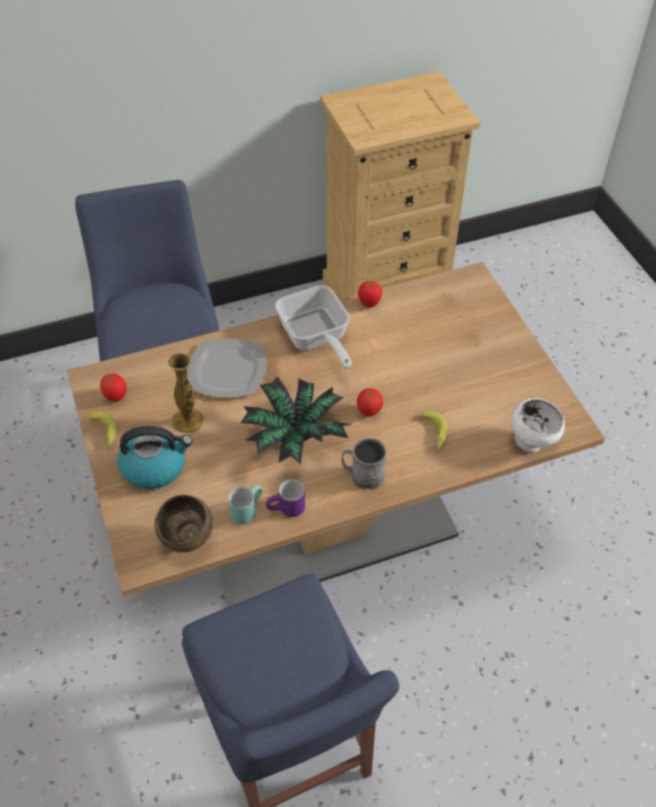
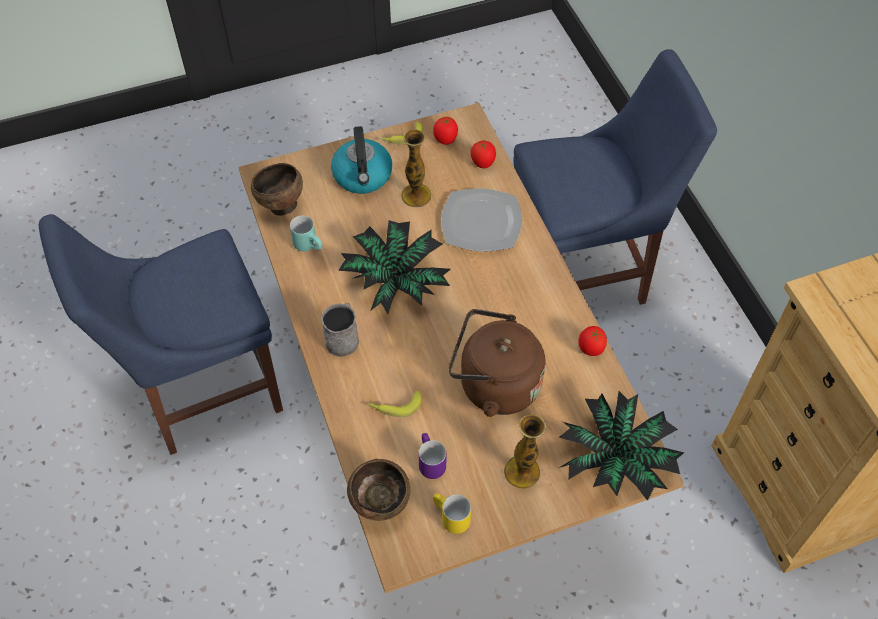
camera: 90 degrees right, 5 degrees up
(287, 510) = (306, 276): purple mug -> purple mug (428, 462)
(315, 339) = (530, 297): frying pan -> none
(368, 412) = (426, 345): tomato -> tomato (483, 164)
(407, 365) = (494, 385): none -> brown kettle
(470, 295) = (616, 461): none -> potted plant
(487, 350) = (521, 472): none -> vase
(531, 441) = (381, 504): white bowl -> brown bowl
(536, 395) = (449, 519): none -> yellow mug

